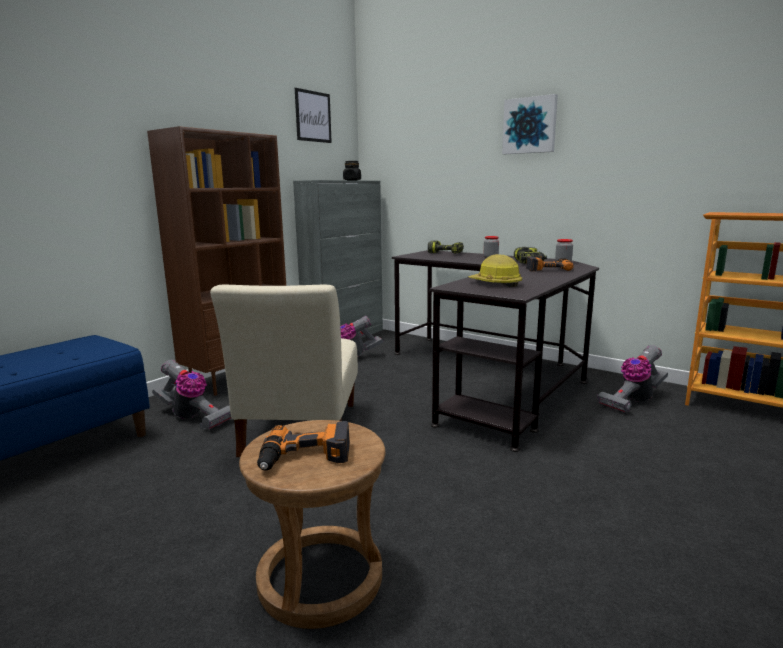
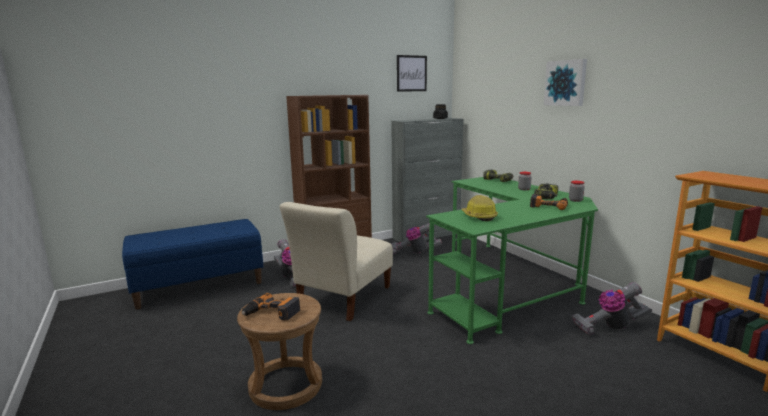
camera: 25 degrees right, 0 degrees up
(492, 378) = (508, 285): black desk -> green desk

